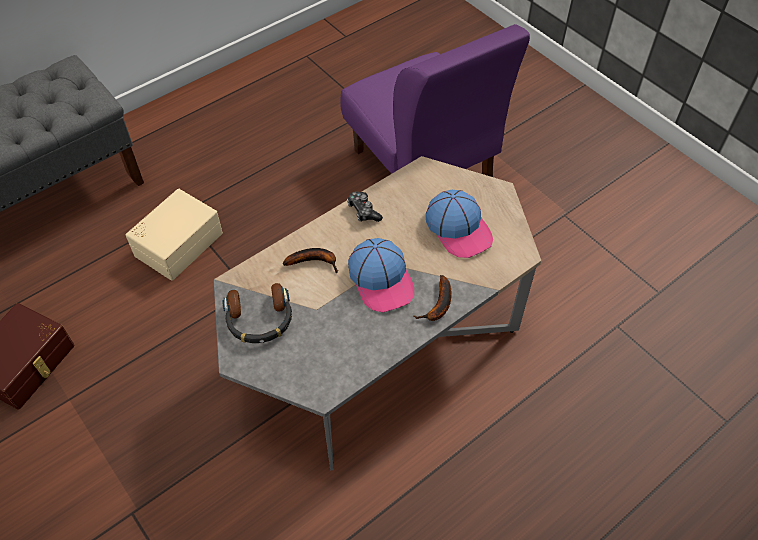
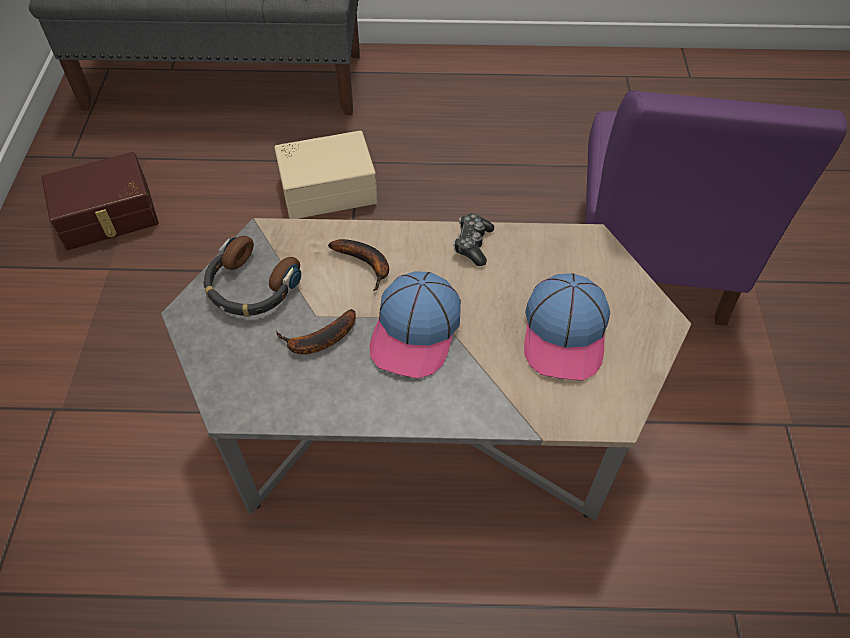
camera: 40 degrees right, 0 degrees up
(438, 305) = (449, 405): banana -> banana (318, 341)

